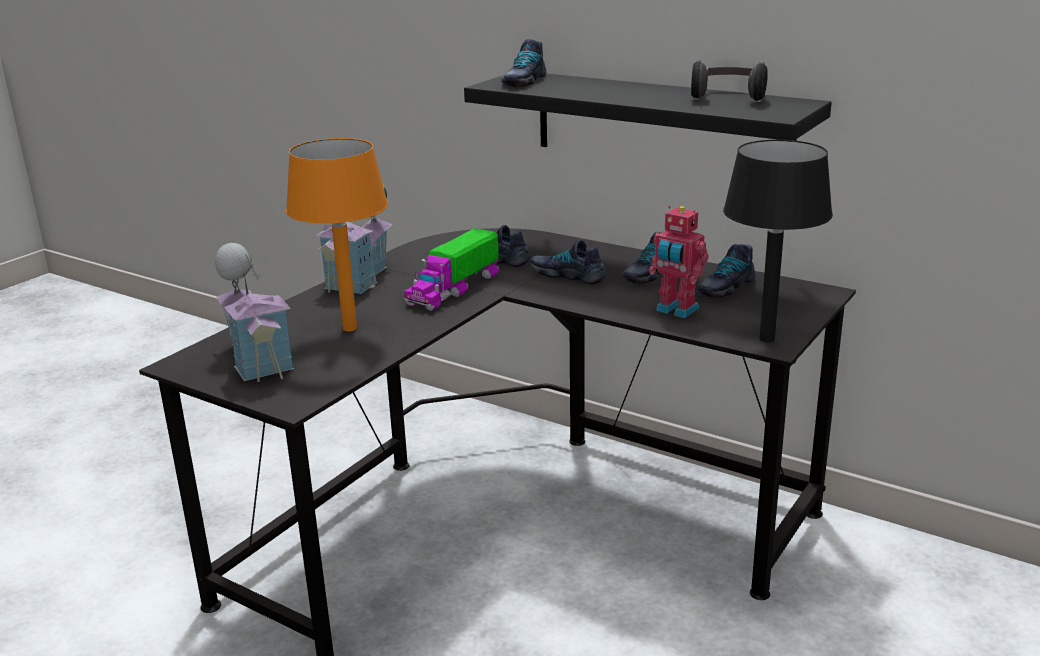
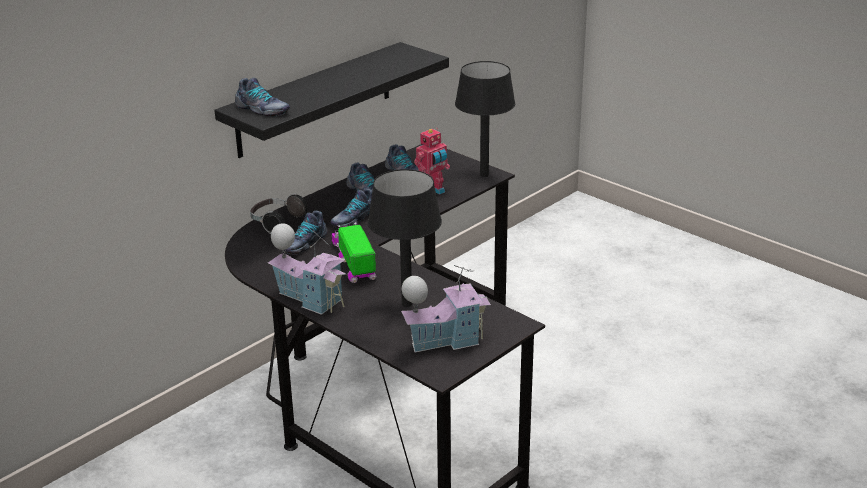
camera: 80 degrees left, 5 degrees up
(350, 328) = (407, 303): orange table lamp -> black table lamp
(454, 288) = (354, 261): toy truck -> toy truck turned 150 degrees counterclockwise
(729, 97) = (370, 61): headphones -> headphones (276, 223)

